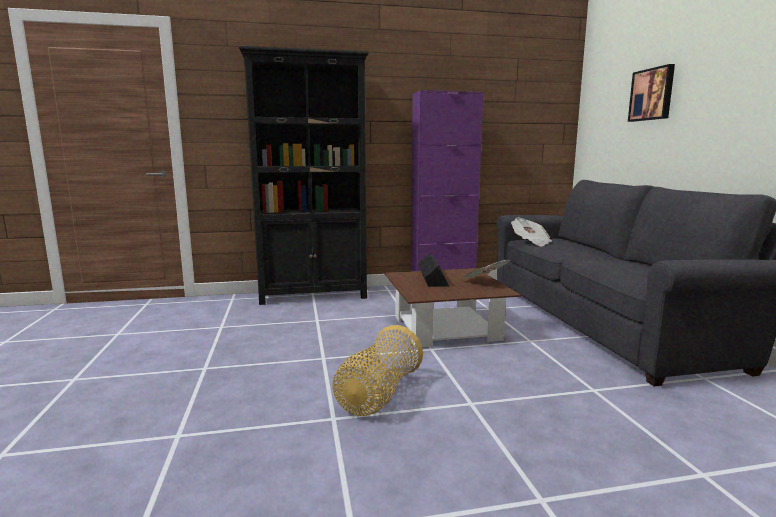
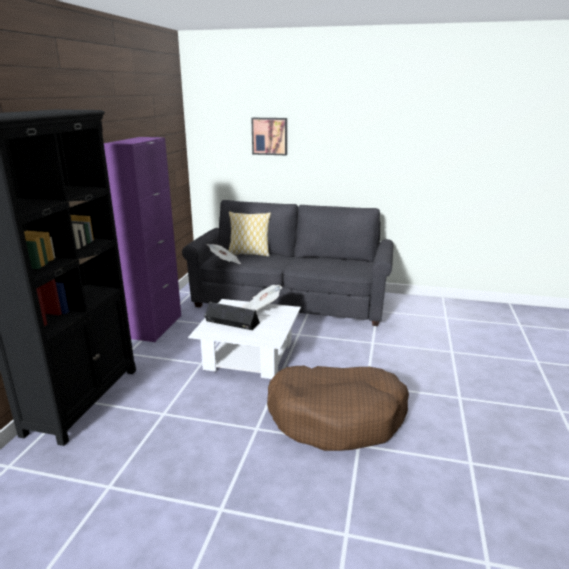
camera: 65 degrees left, 10 degrees up
(378, 395) = (337, 417): basket -> brown dog bed
(445, 328) = (249, 356): brown coffee table -> white coffee table
(575, 245) = (249, 254): none -> pillow

